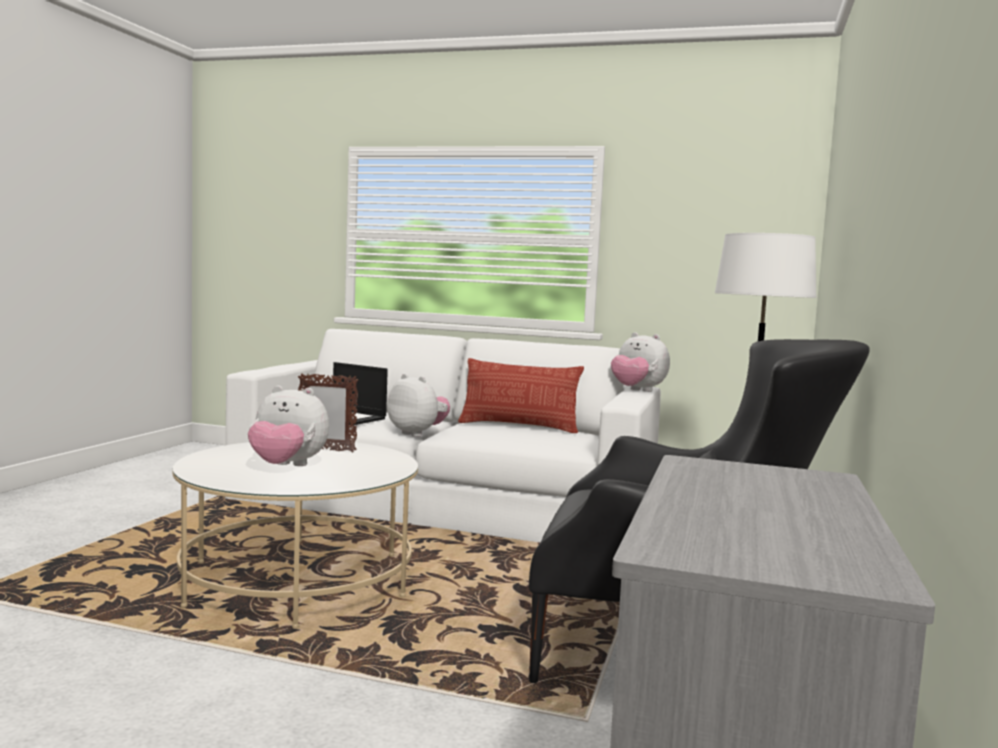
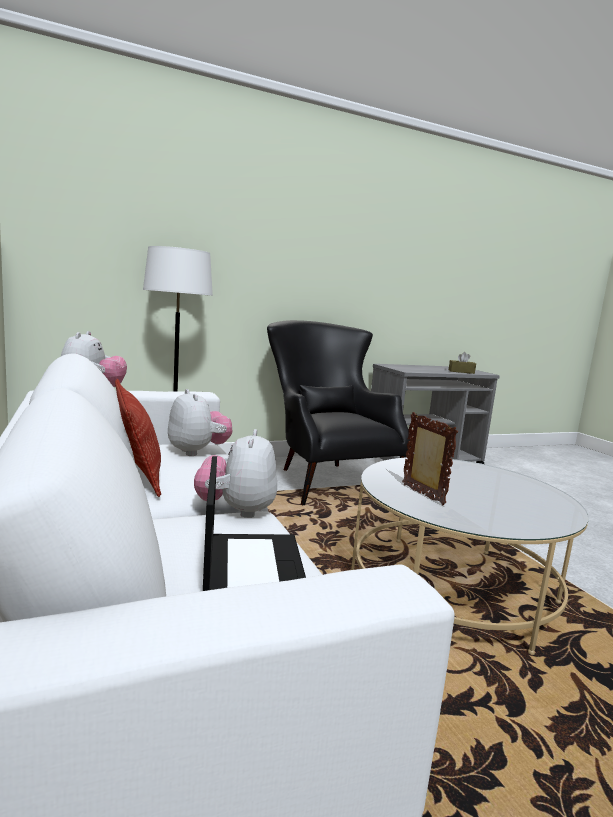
camera: 130 degrees left, 5 degrees up
(287, 466) = (484, 488): plush toy -> plush toy (197, 452)
(693, 519) = (461, 372): none -> brown tissue box

